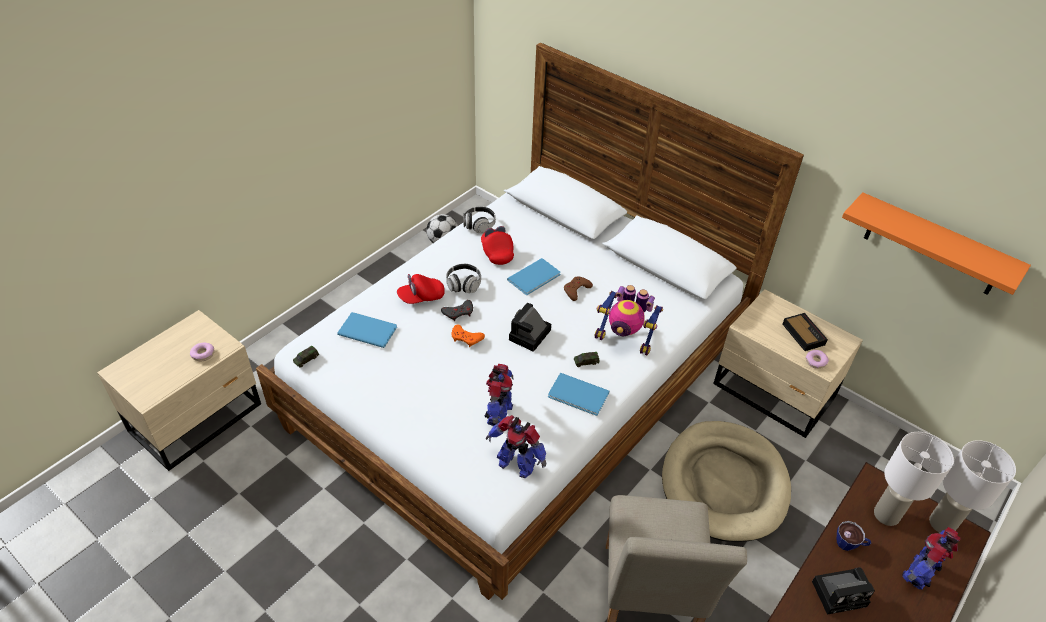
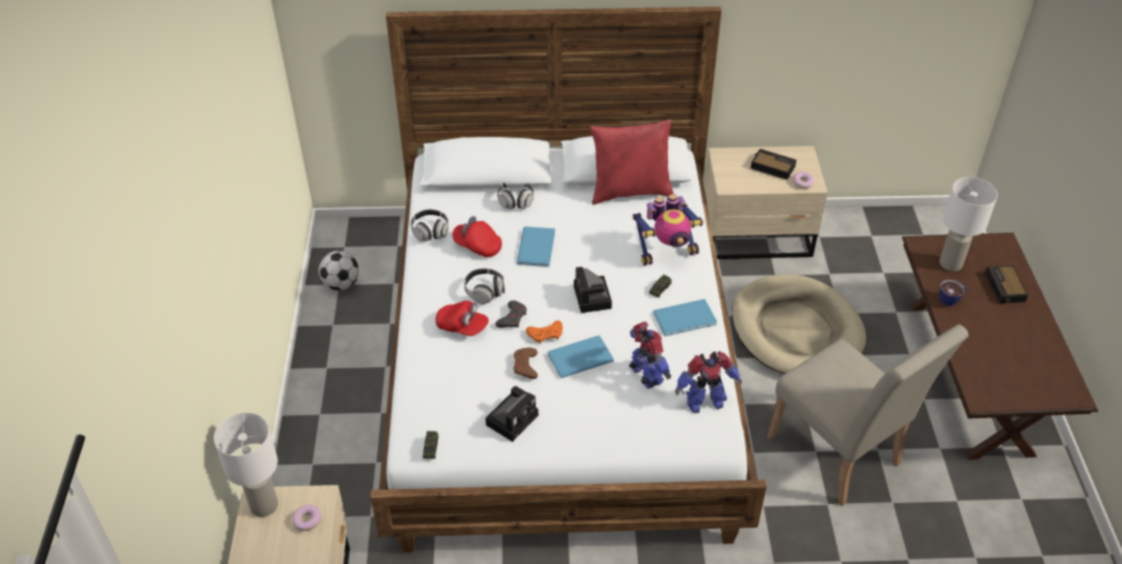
camera: 40 degrees left, 0 degrees up
(367, 329) = (453, 385): blue book -> blue book (578, 357)
(421, 297) = (462, 327): red cap -> red cap turned 90 degrees counterclockwise
(560, 238) = (515, 200): none -> headphones
(576, 290) = (582, 236): brown game controller -> brown game controller (525, 366)
(651, 281) = (630, 191): none -> red pillow
(841, 593) = (978, 335): camera -> camera (513, 418)
(920, 573) = (1005, 288): toy robot -> alarm clock
(933, 246) = (853, 35): orange shelf -> none
(941, 523) = (984, 246): white table lamp -> white table lamp (263, 505)

